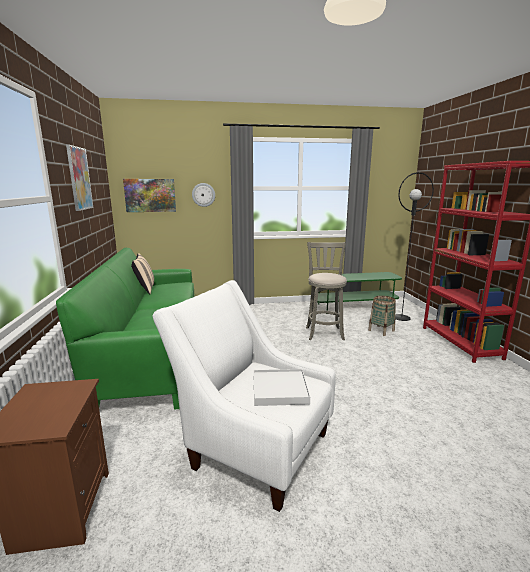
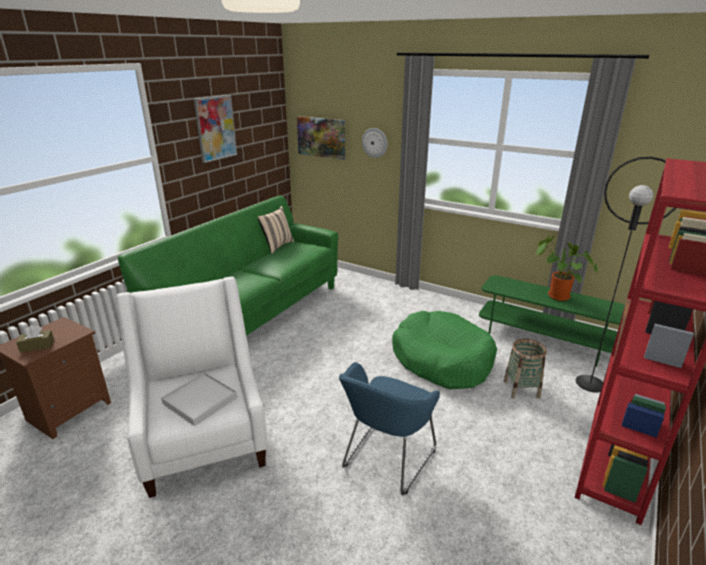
camera: 40 degrees right, 10 degrees up
(45, 415) = (37, 346): none -> brown tissue box
(324, 332) = (442, 360): grey stool -> green dog bed
(357, 276) = (555, 296): none -> potted plant
(383, 391) = (386, 461): none -> blue armchair

